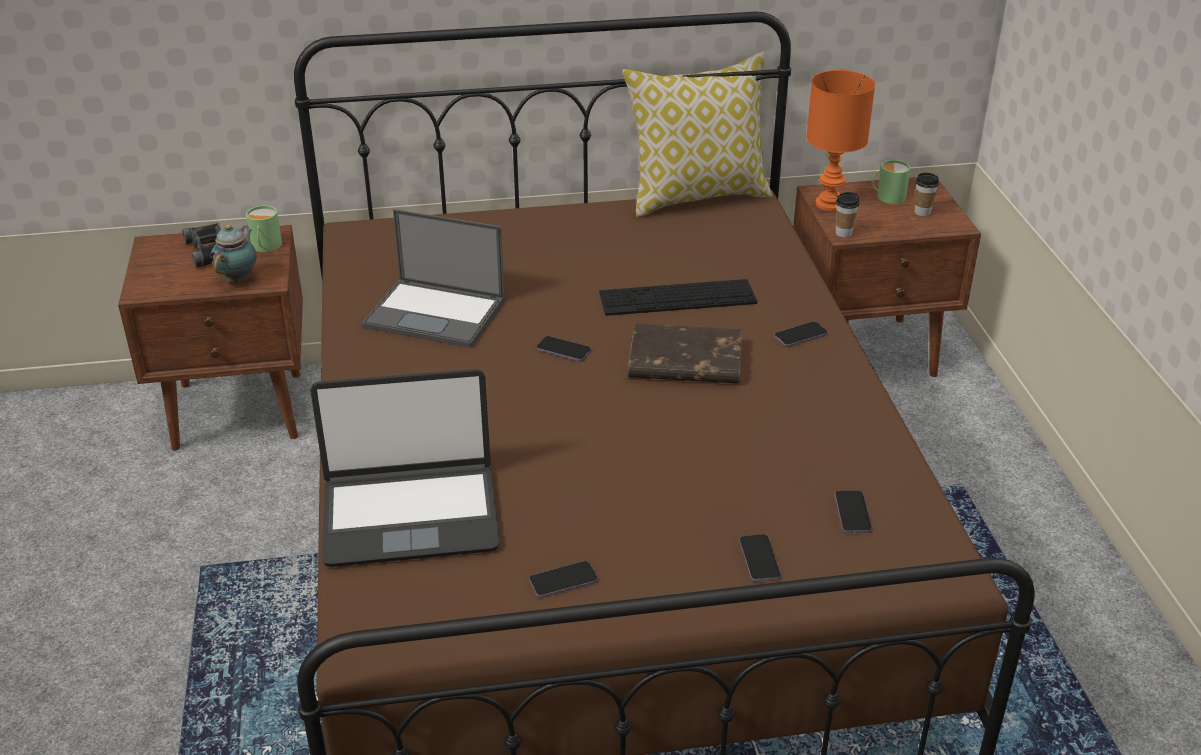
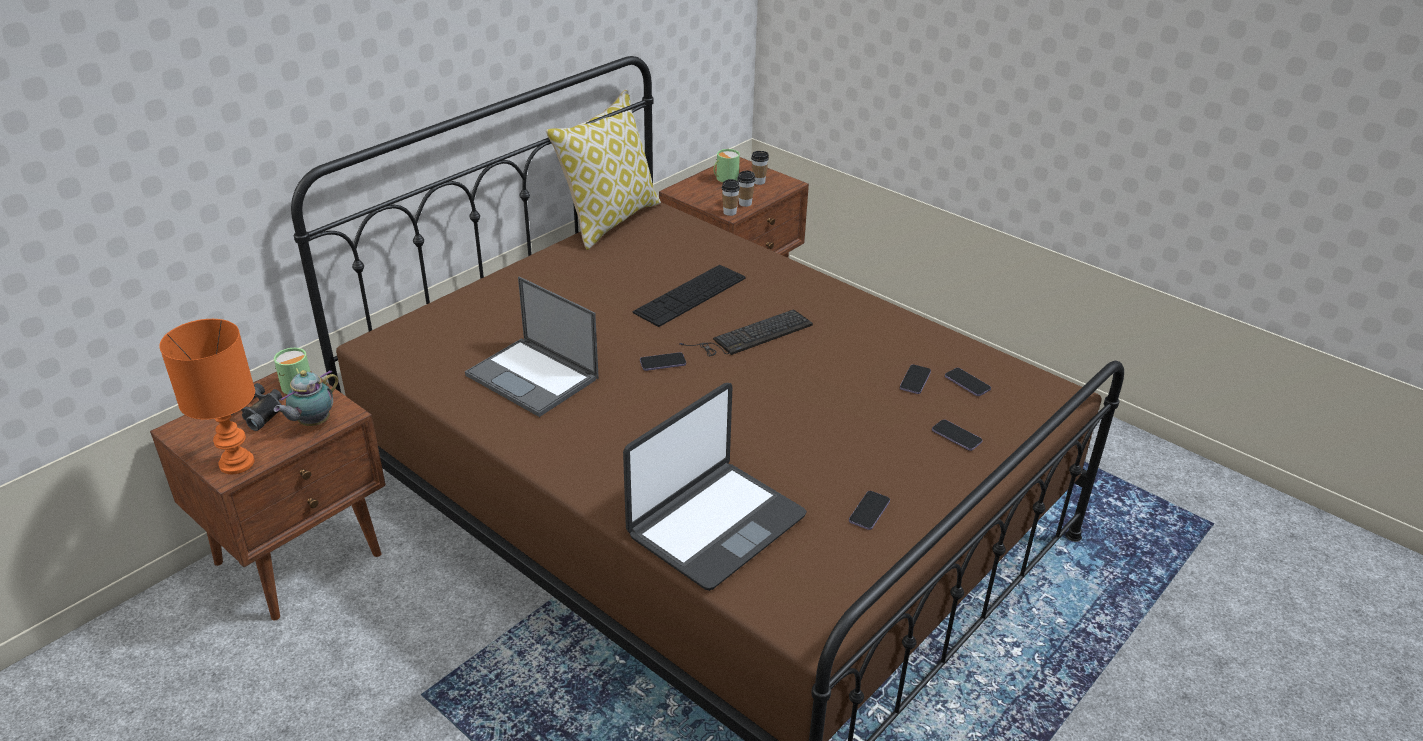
camera: 40 degrees left, 0 degrees up
(239, 279) = (312, 423): teapot -> teapot turned 120 degrees counterclockwise
(437, 313) = (534, 377): laptop -> laptop turned 60 degrees clockwise
(684, 361) = (751, 335): brown book -> keyboard
(800, 335) = (798, 288): phone -> phone (915, 380)
(830, 204) = (696, 196): orange table lamp -> orange table lamp (238, 463)
(874, 230) = (745, 203): none -> cup

